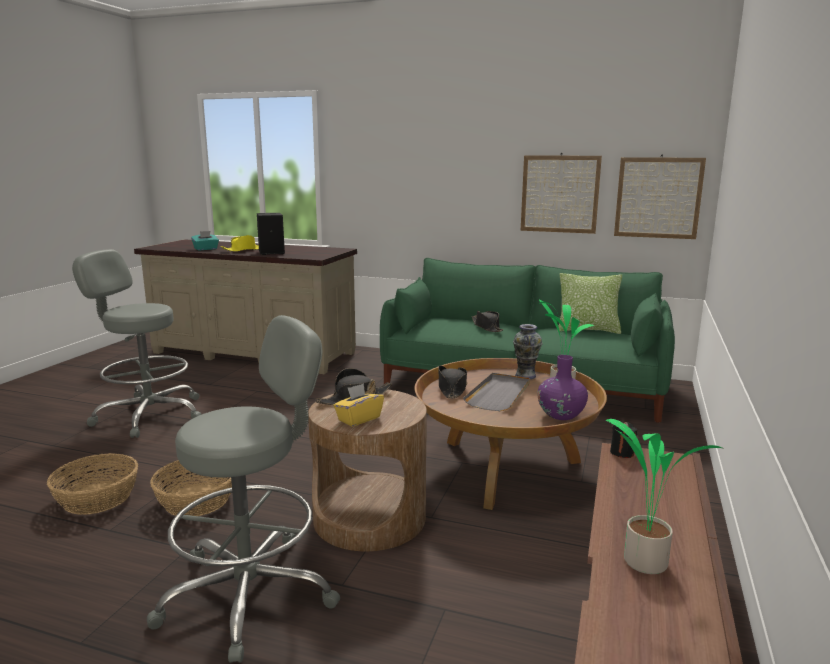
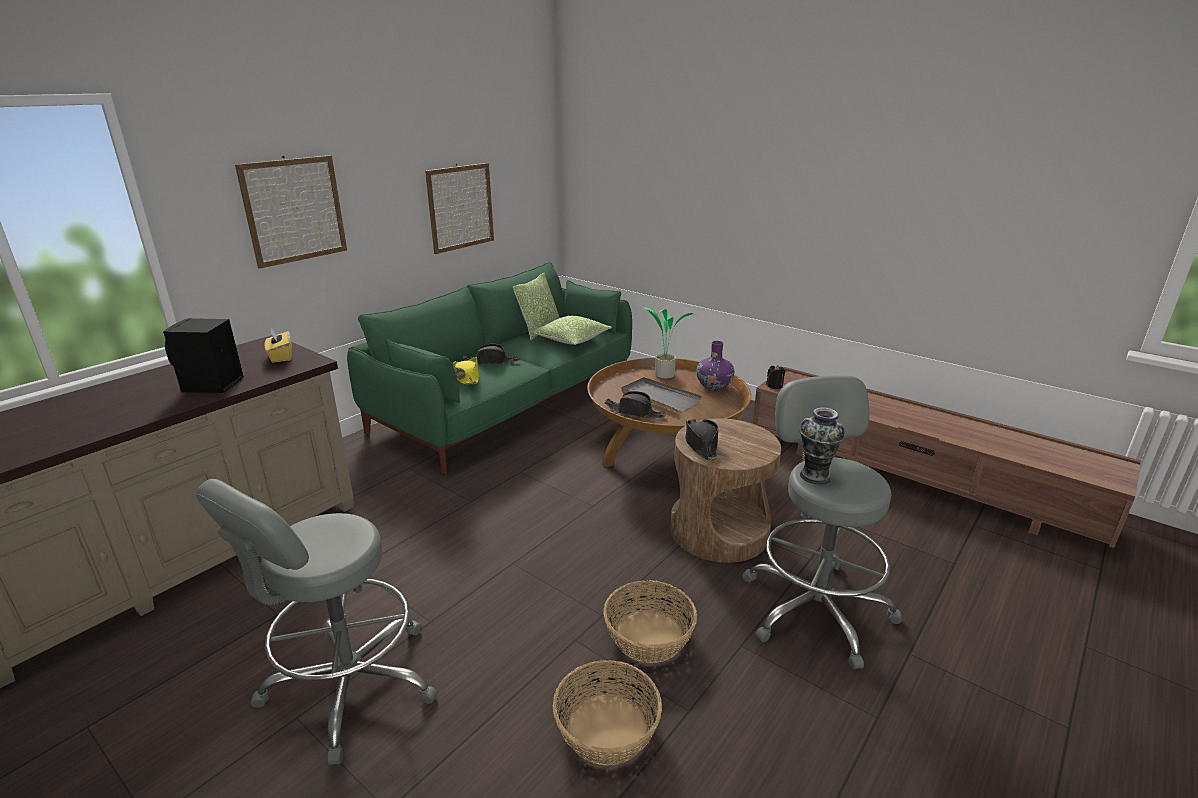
camera: 70 degrees left, 10 degrees up
(206, 249) = (65, 433): turquoise tissue box -> none
(244, 250) = (145, 402): yellow hat -> yellow hat (467, 377)
(358, 419) = (749, 448): yellow tissue box -> yellow tissue box (281, 357)
(525, 375) = (623, 379): vase -> vase (814, 476)
(581, 341) = (571, 339): none -> pillow
(642, 562) = (903, 416): potted plant -> none
(658, 196) = (528, 195): picture -> picture (294, 208)

